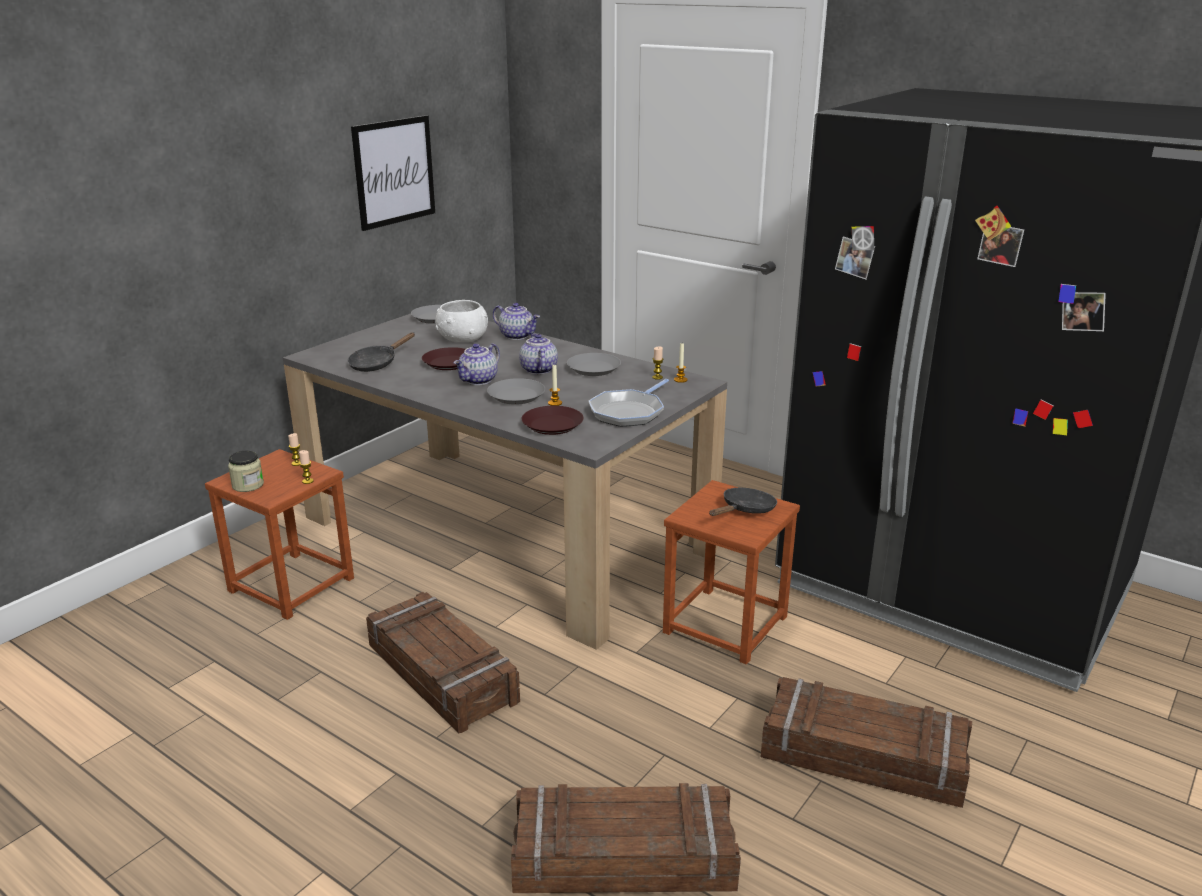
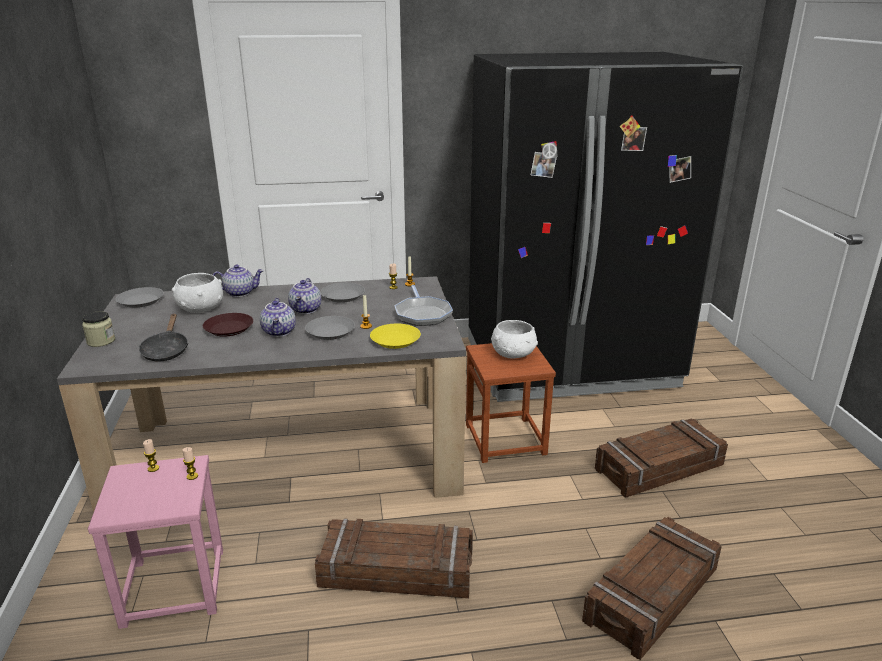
camera: 45 degrees left, 0 degrees up
(248, 485) = (139, 507): jar -> jar (101, 341)
(290, 585) = (173, 587): brown stool -> pink stool
(394, 172) = (53, 172): picture -> none
(537, 370) = (306, 310): teapot -> teapot turned 120 degrees counterclockwise
(552, 425) = (395, 340): brown plate -> yellow plate
(745, 510) = (514, 354): black frying pan -> white bowl

